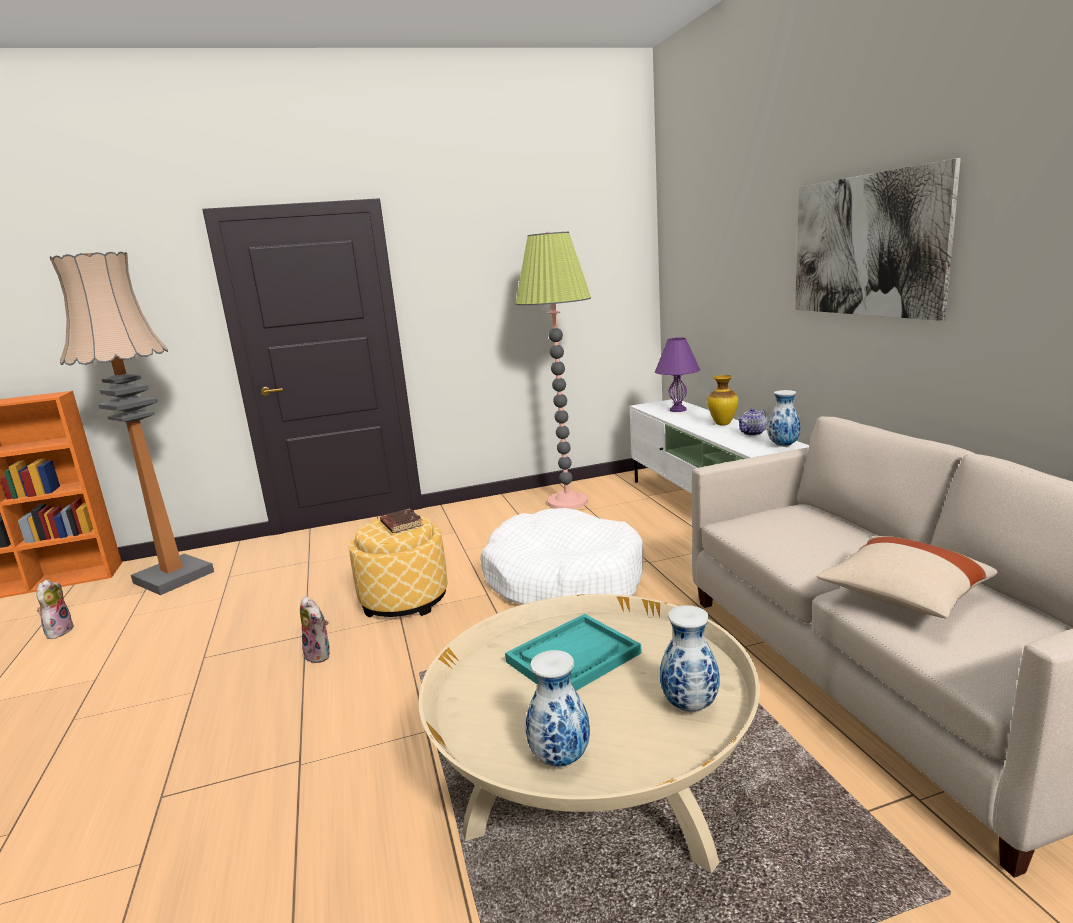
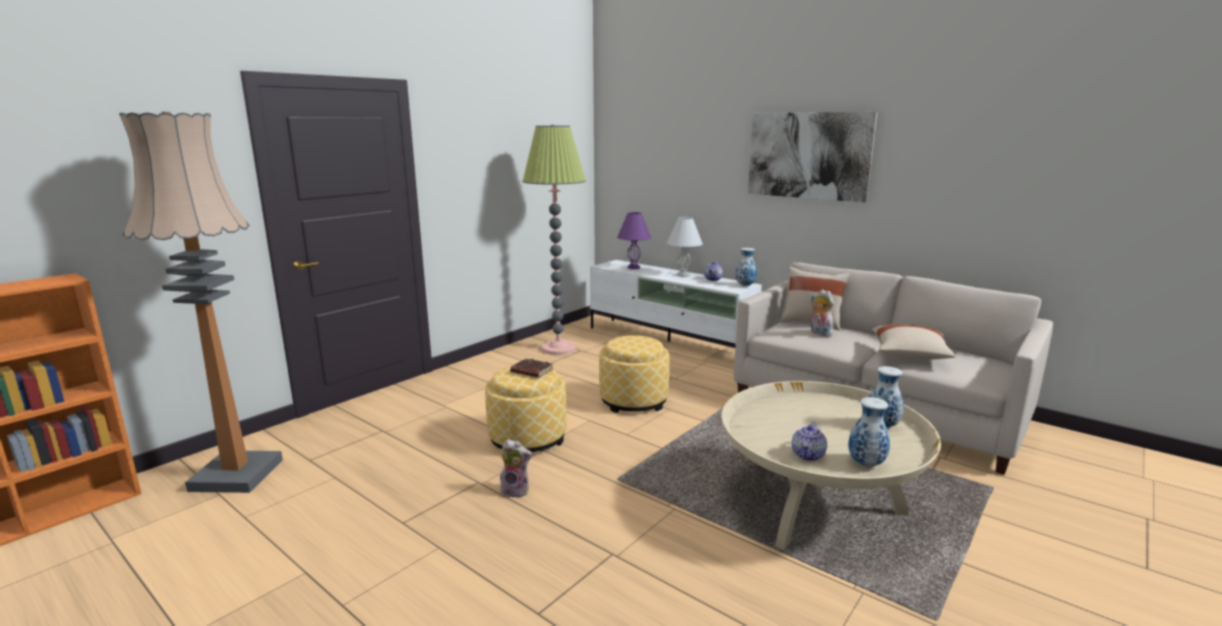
camera: 35 degrees left, 0 degrees up
(59, 631) = (166, 553): plush toy -> plush toy (819, 333)
(506, 716) = (808, 455): none -> teapot
(563, 581) = (633, 401): white dog bed -> ottoman
(573, 657) = (792, 420): turquoise tray -> none
(723, 424) = (683, 275): vase -> white table lamp
(818, 515) = (811, 323): none -> beige pillow

